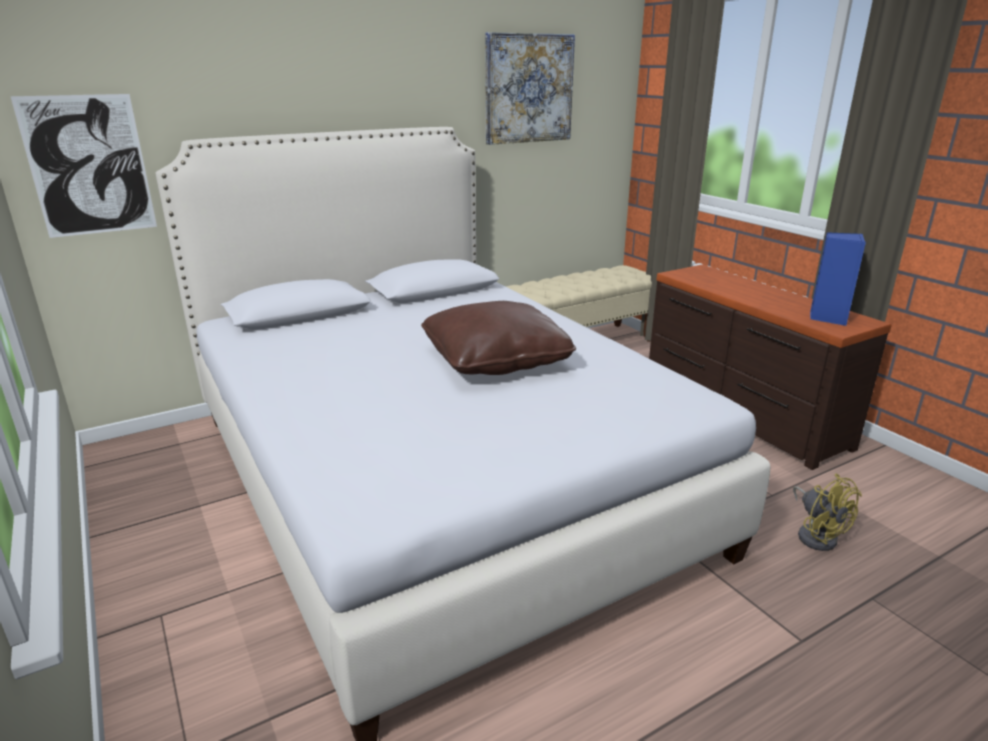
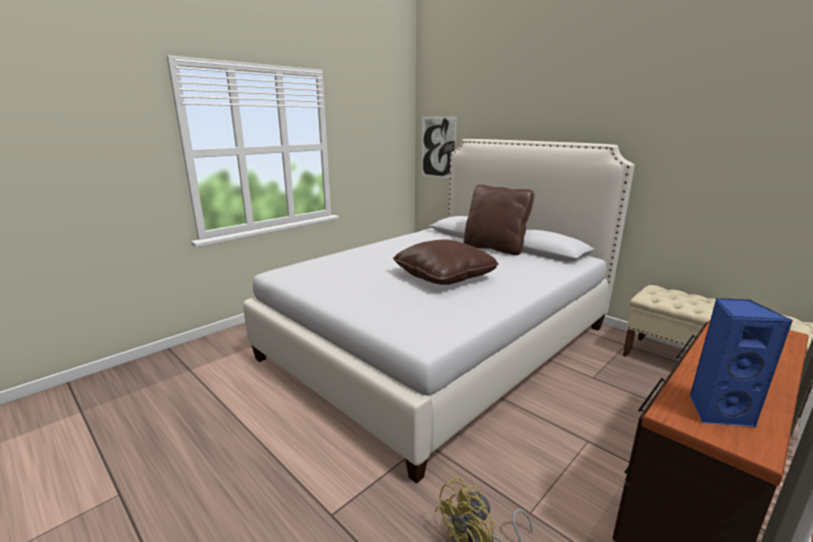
camera: 75 degrees right, 5 degrees down
(392, 310) = (495, 248): none -> brown pillow
(528, 89) = (721, 118): picture -> none

